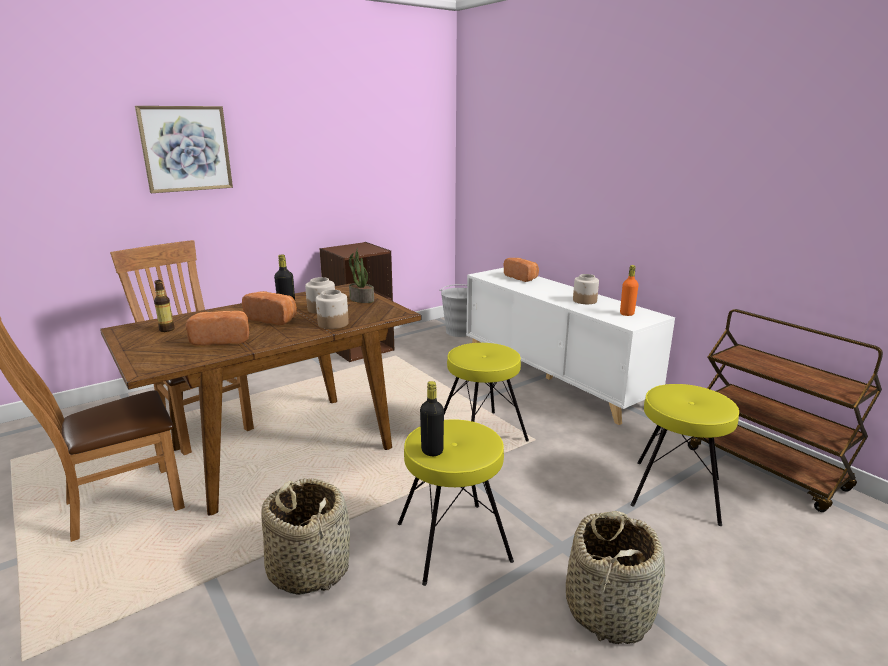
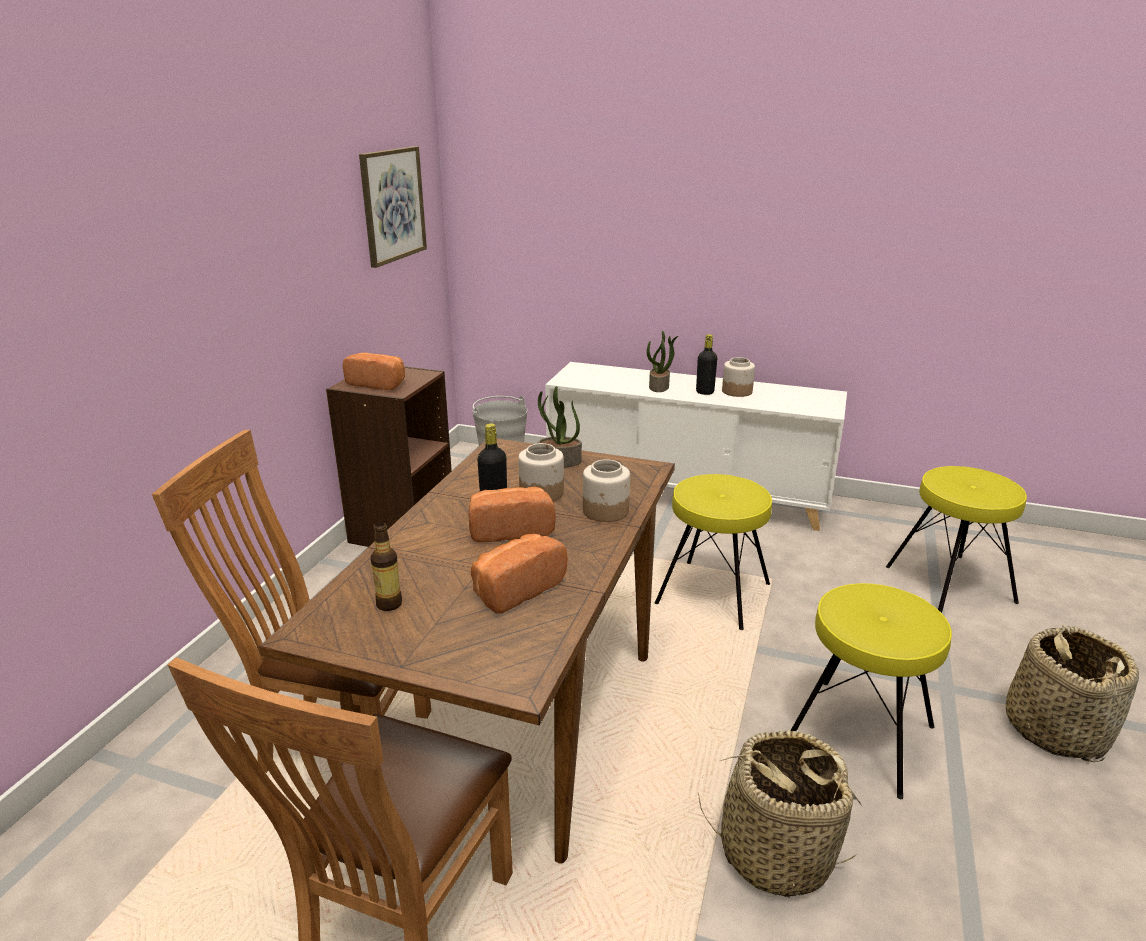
camera: 35 degrees left, 5 degrees up
(186, 149) = (135, 255): picture -> picture (392, 205)
(432, 451) = (889, 637): black bottle -> black bottle (705, 392)
(522, 277) = (618, 374): bread -> bread (378, 383)
(535, 288) = (659, 387): none -> potted plant
(627, 314) = (803, 398): orange bottle -> none
(767, 469) = (978, 531): brown cart -> none

